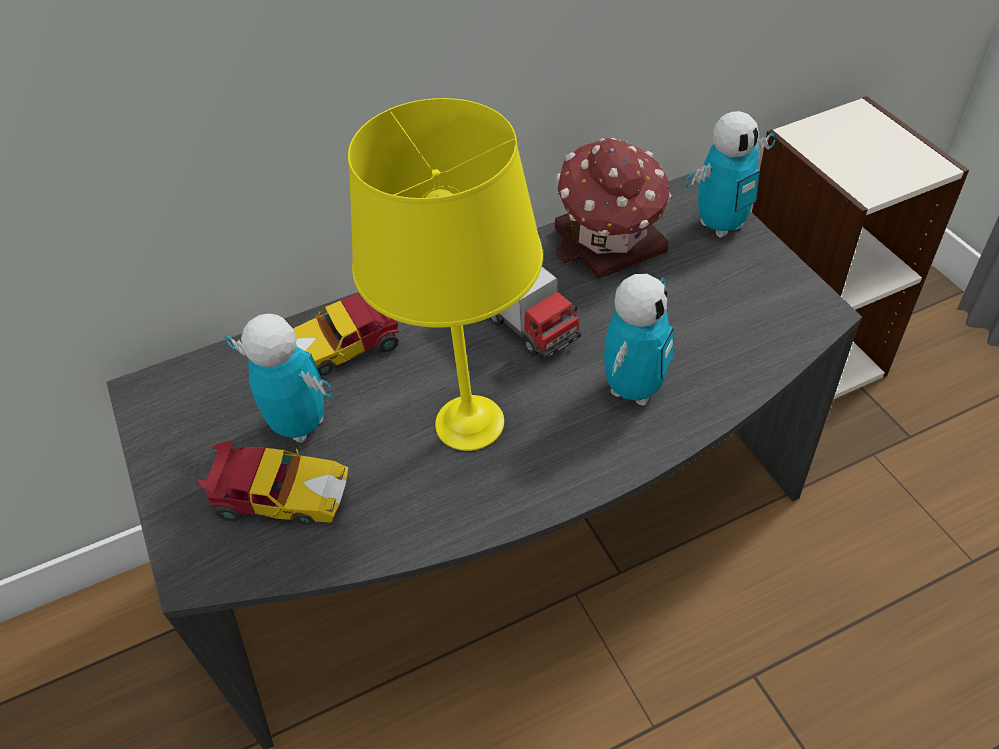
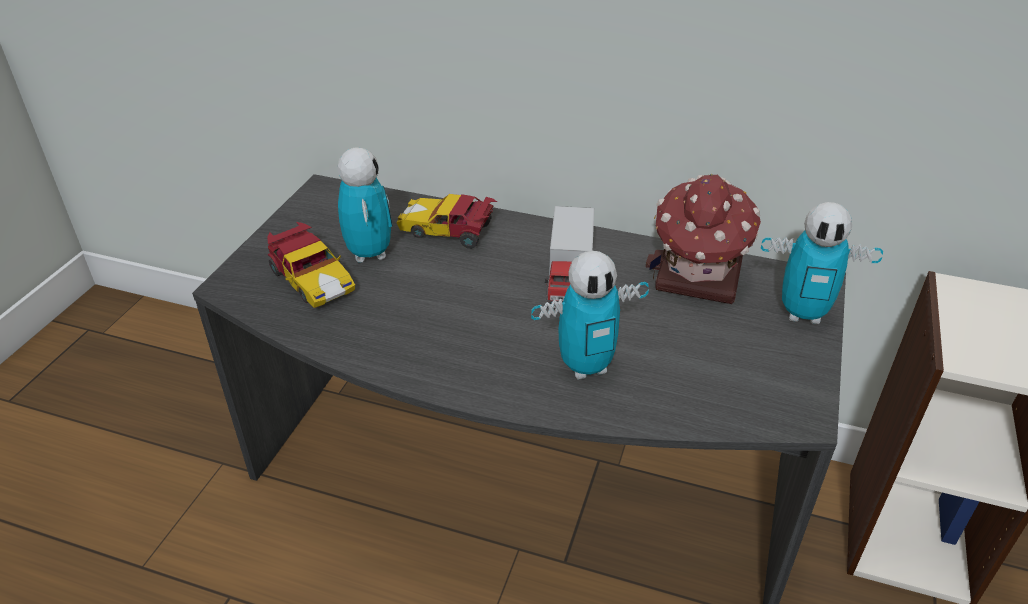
camera: 40 degrees right, 10 degrees down
(468, 423) = (457, 314): yellow table lamp -> none

